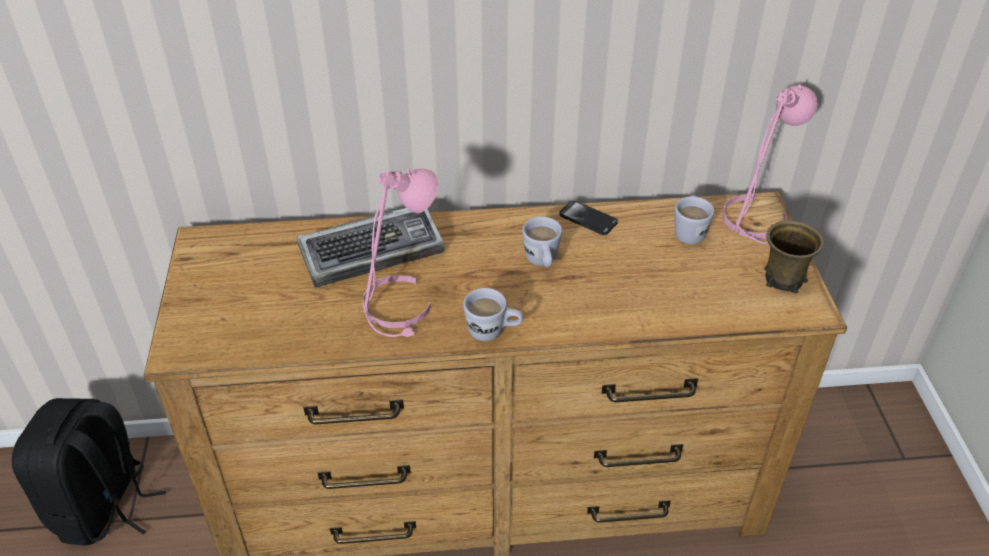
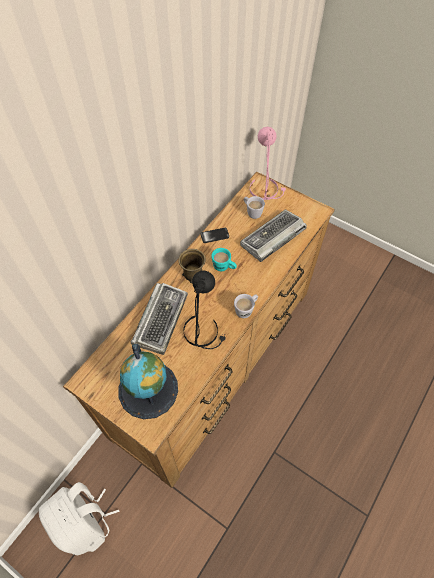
camera: 50 degrees left, 15 degrees up
(103, 507) = (86, 522): black backpack -> white backpack
(244, 307) = (148, 389): none -> globe
(400, 307) = (203, 331): pink table lamp -> black table lamp
(542, 262) = (224, 267): white mug -> turquoise mug
(670, 284) = (272, 238): none -> keyboard
(782, 279) = (299, 206): brown mug -> brown mug (192, 274)

